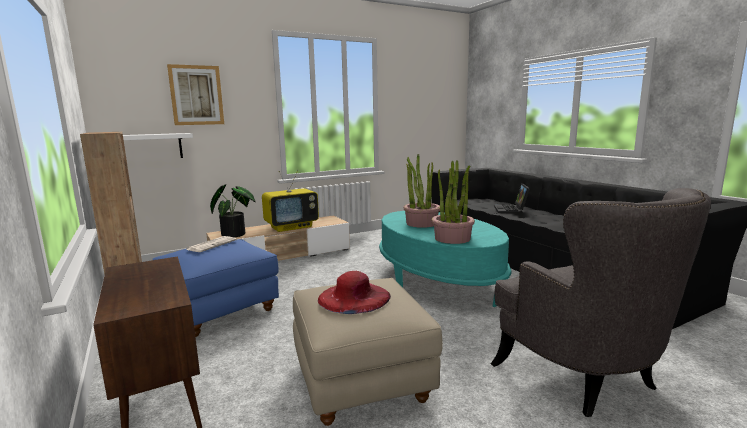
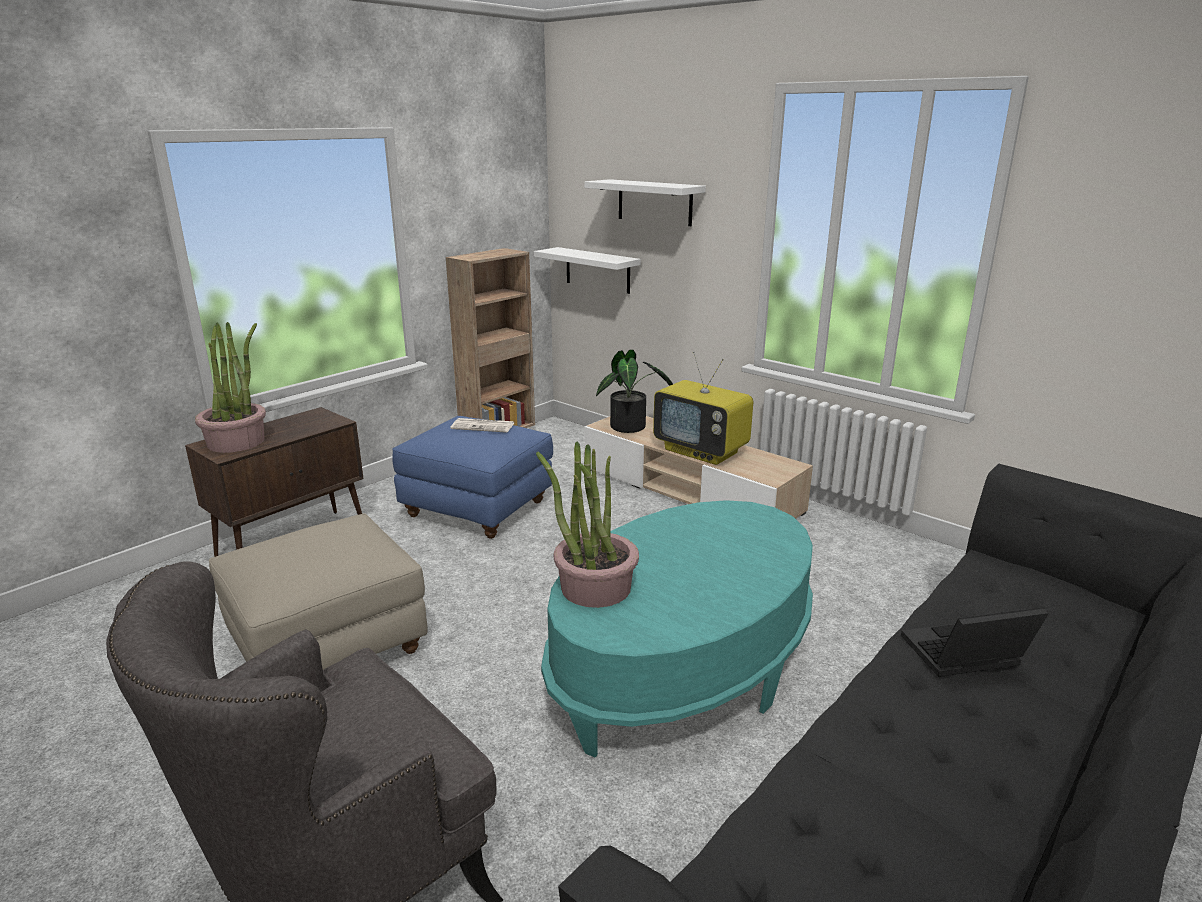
camera: 70 degrees right, 10 degrees up
(196, 95) = (654, 202): picture -> white shelf
(354, 297) = (306, 546): red hat -> none
(421, 223) = (689, 543): potted plant -> potted plant (237, 442)

